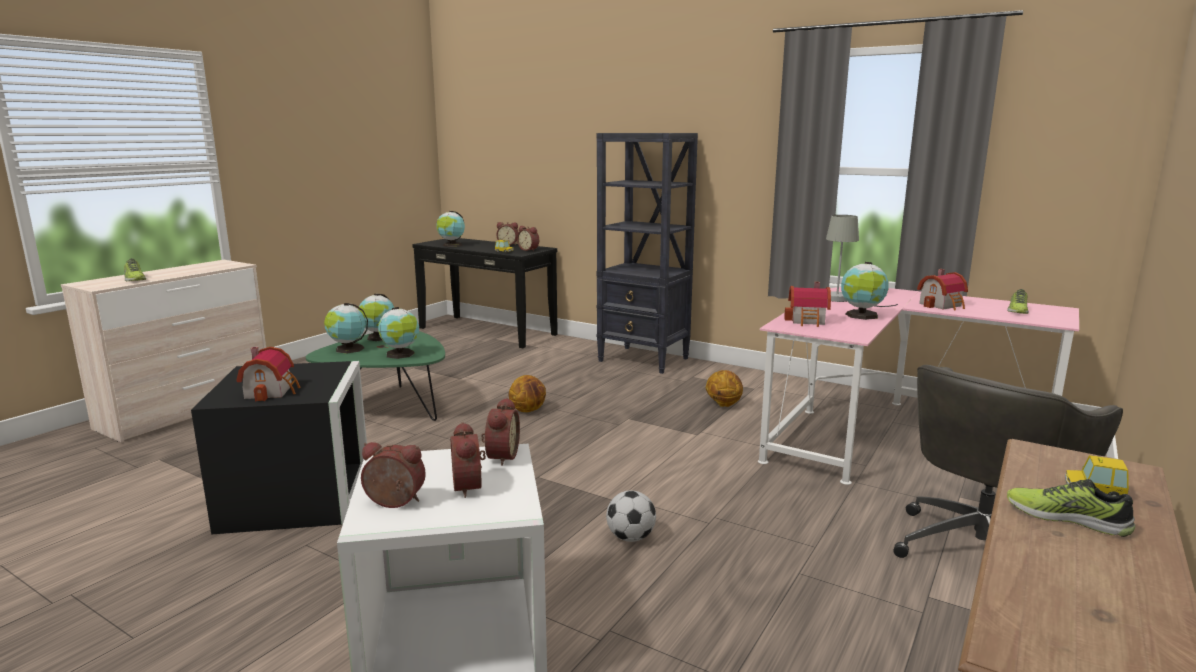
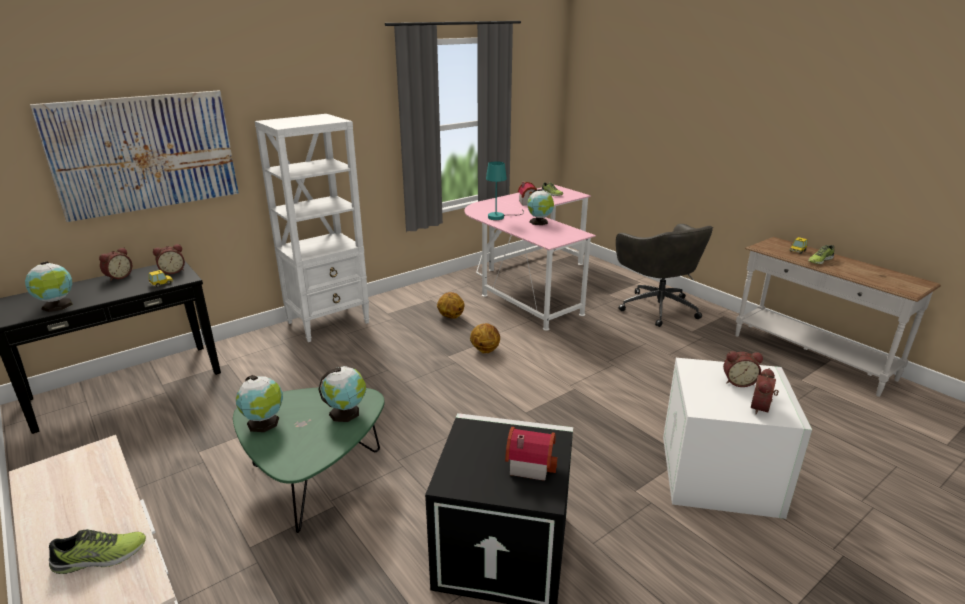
camera: 70 degrees left, 10 degrees up
(347, 349) = (291, 447): globe -> none
(500, 456) = (696, 368): alarm clock -> none
(528, 410) = (395, 396): basketball -> basketball (485, 350)
(548, 150) = (145, 153): none -> picture
(630, 537) = (622, 393): football -> none
(644, 360) = (329, 322): black bookcase -> white bookcase
(808, 321) = (542, 235): toy house -> none
(844, 300) = (500, 217): grey table lamp -> turquoise table lamp

